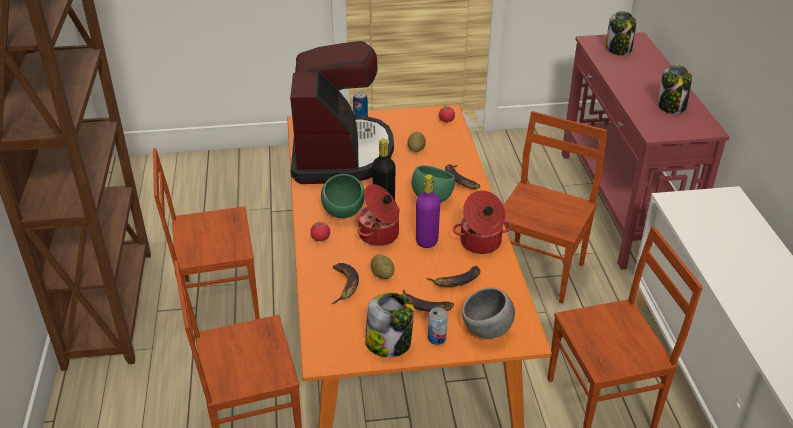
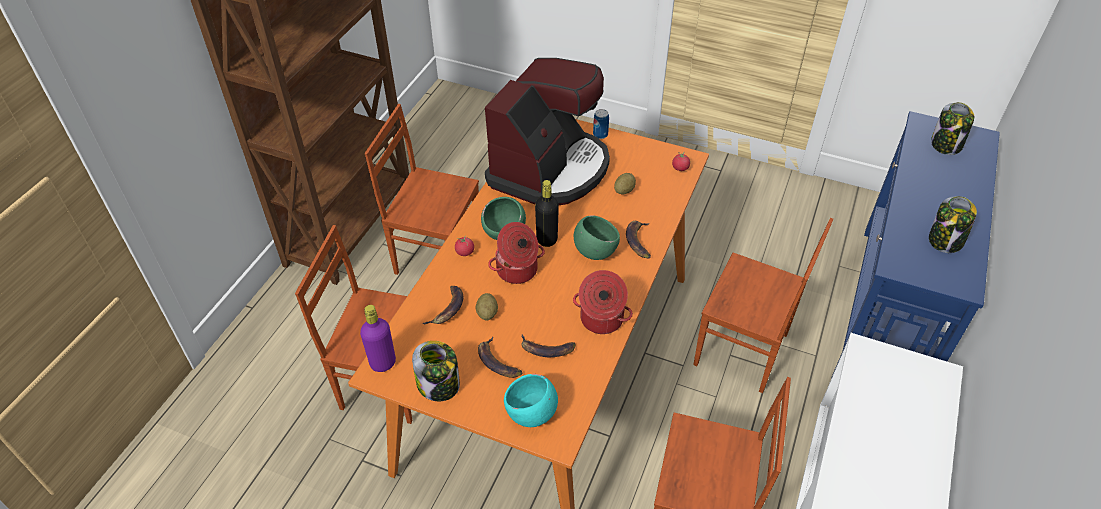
camera: 30 degrees right, 10 degrees up
(427, 241) = (553, 296): purple bottle -> purple bottle (383, 363)
(437, 338) = (482, 400): can -> none
(487, 331) = (531, 414): grey bowl -> turquoise bowl
(540, 271) = (742, 351): brown chair -> brown chair turned 60 degrees clockwise
(620, 204) = (887, 313): red console table -> blue console table

